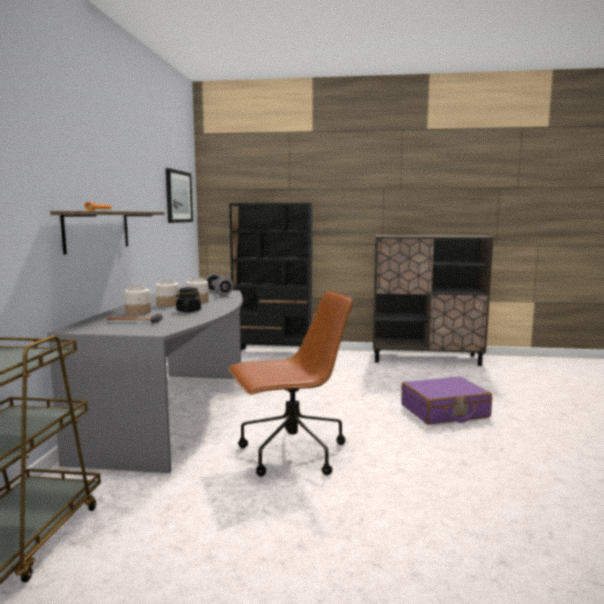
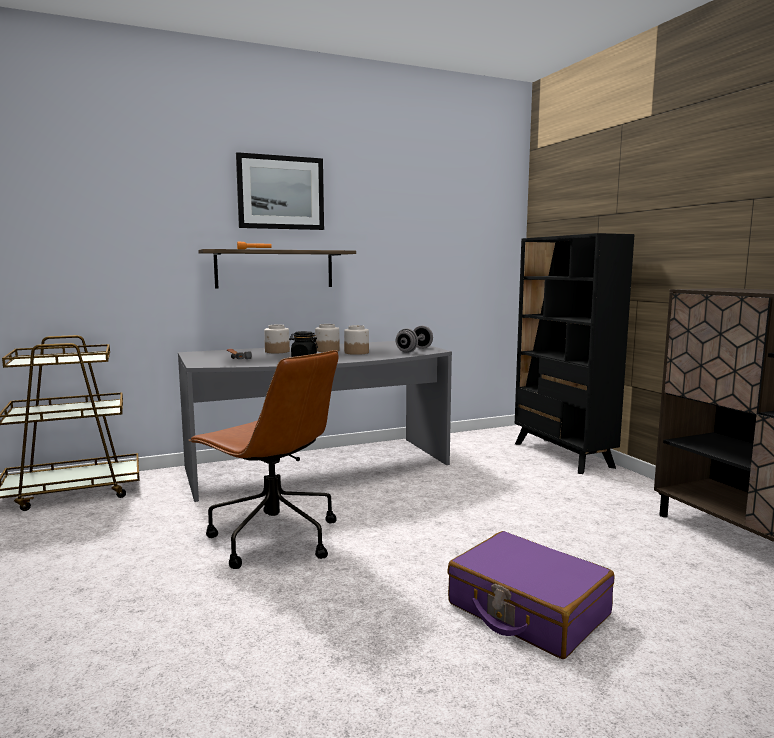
camera: 60 degrees right, 0 degrees up
(178, 196) = (466, 233): picture -> picture (280, 192)

